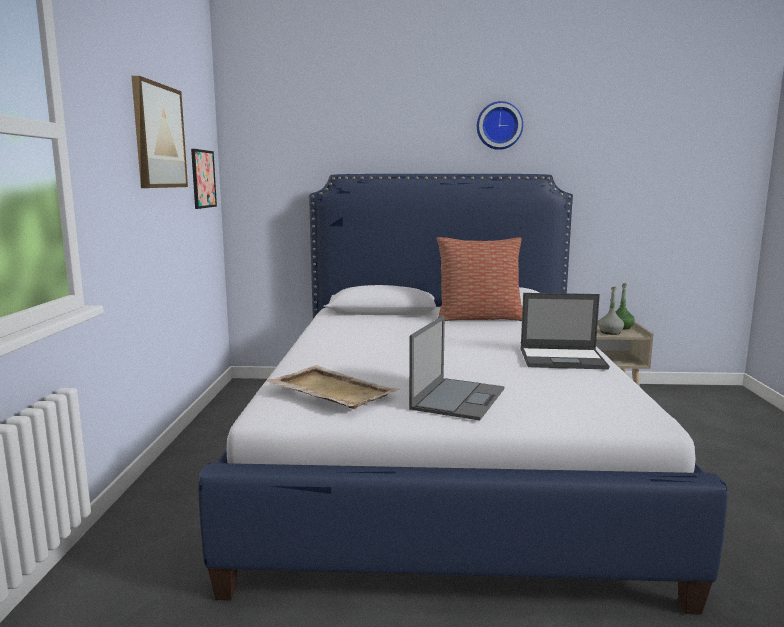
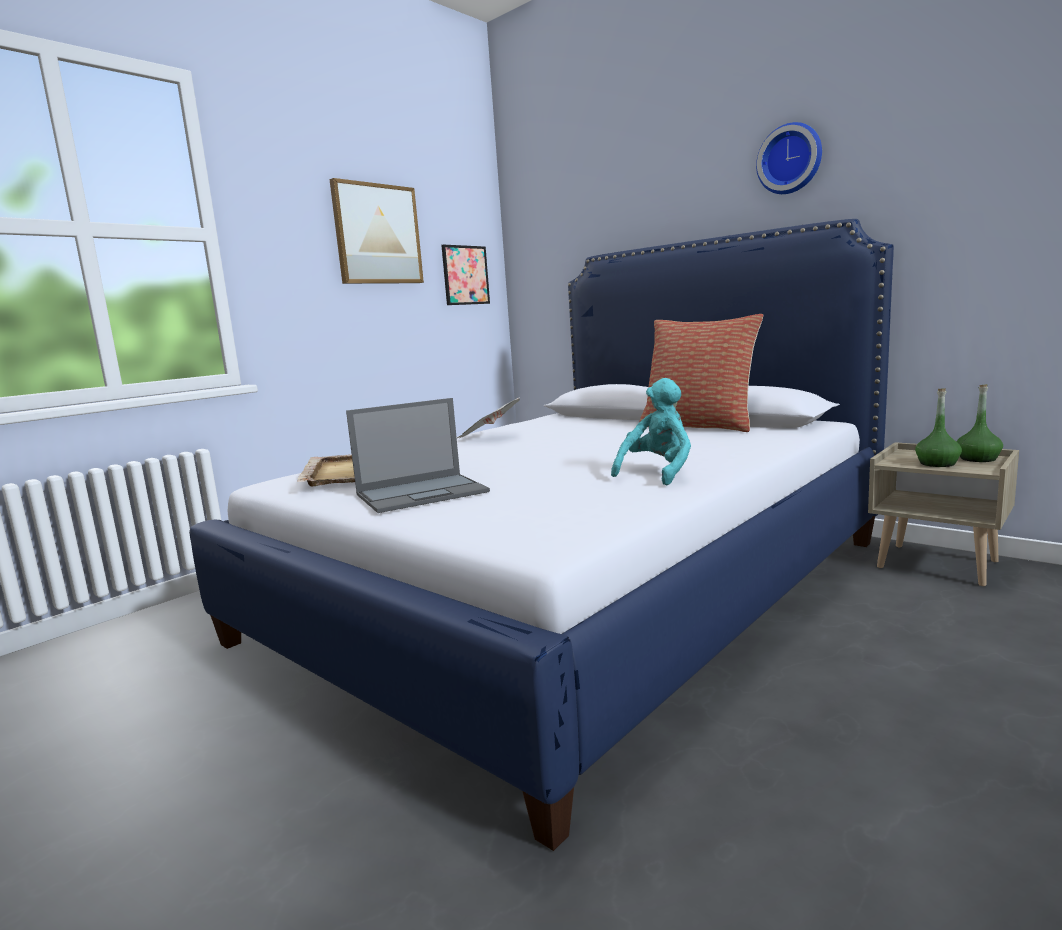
camera: 40 degrees right, 0 degrees up
(343, 341) = (489, 437): none -> newspaper
(563, 359) = (657, 473): laptop -> turquoise plush toy
(610, 332) = (937, 464): grey bottle -> green bottle

